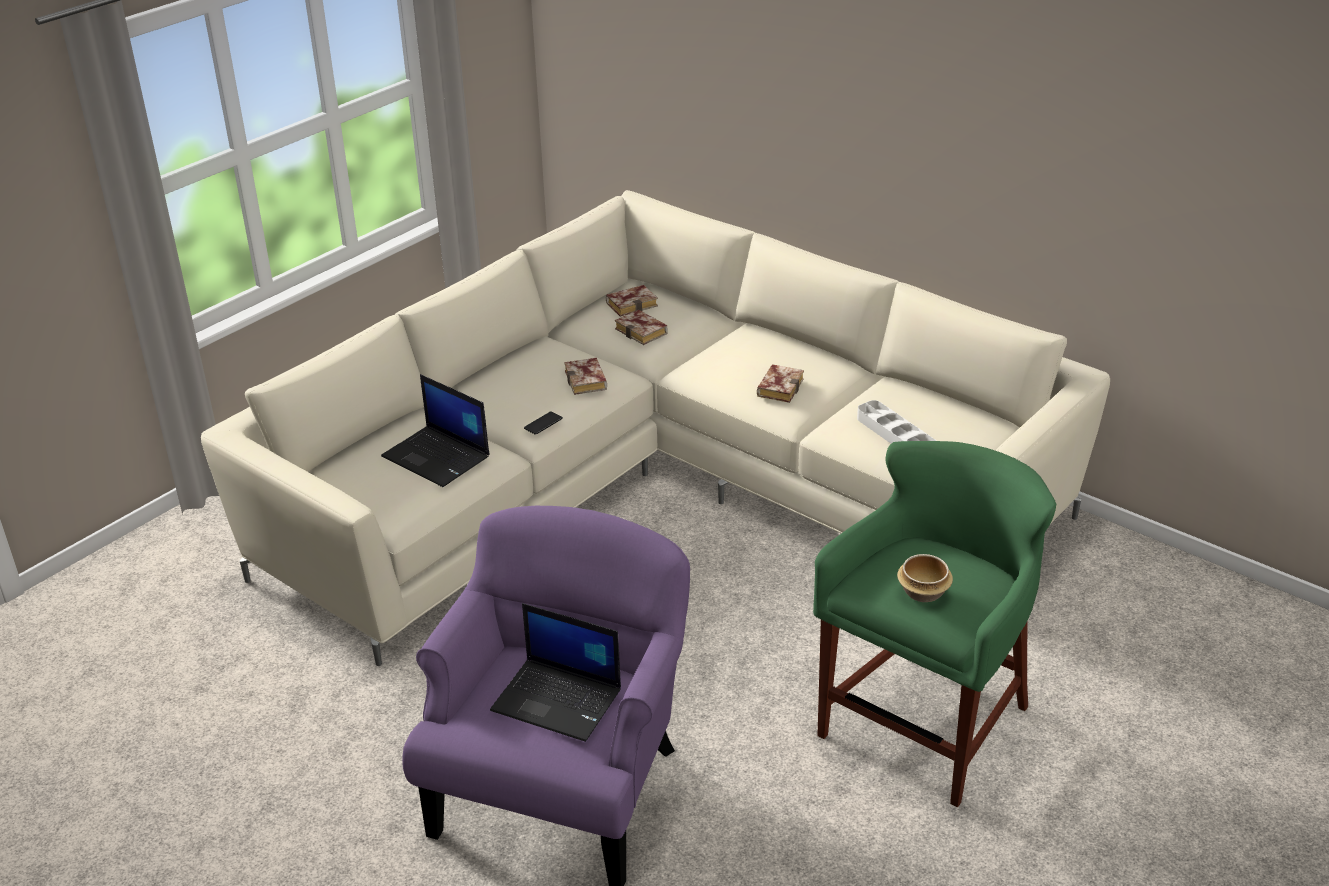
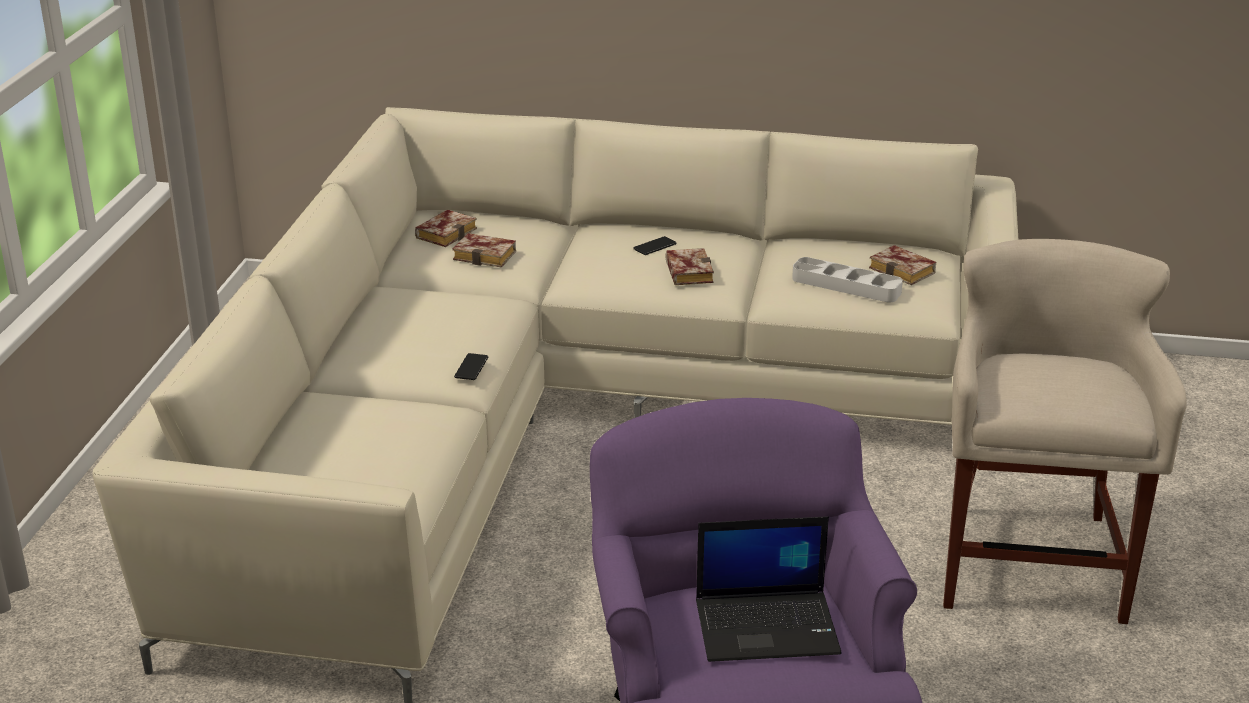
camera: 30 degrees left, 5 degrees down
(438, 457) = (384, 431): laptop -> none
(587, 381) = (477, 316): book -> book (905, 271)
(777, 357) = (655, 246): none -> phone
(924, 592) = (1067, 394): bowl -> none
(925, 726) = (1031, 564): green stool -> beige stool

